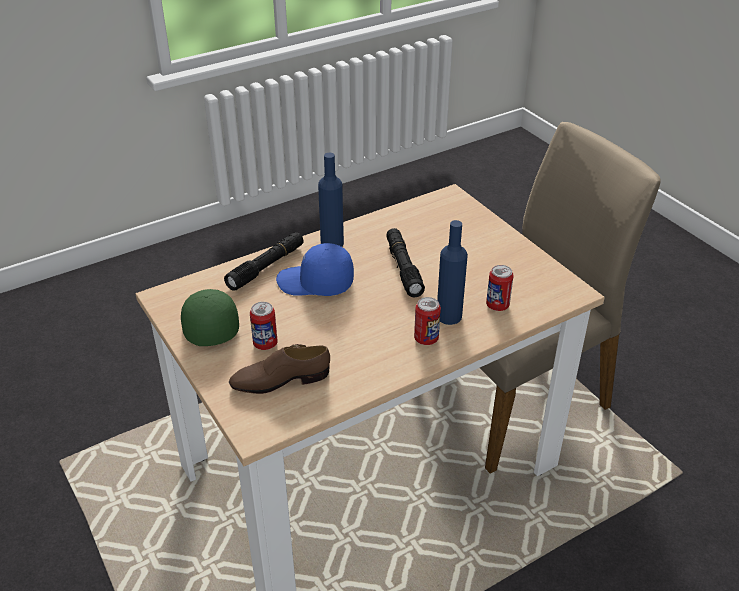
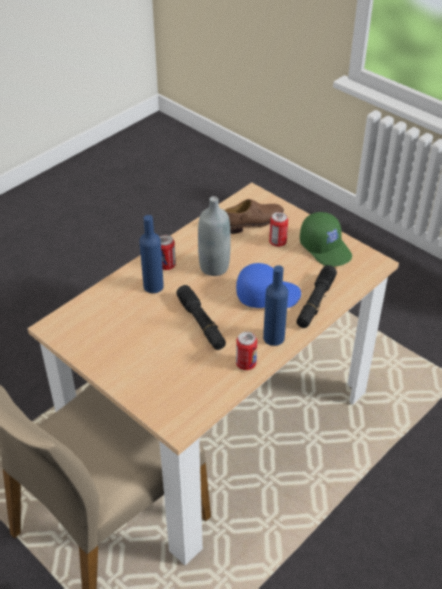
camera: 165 degrees right, 5 degrees up
(364, 326) = (214, 267): none -> grey bottle
(497, 305) = (116, 302): can -> can (246, 364)

